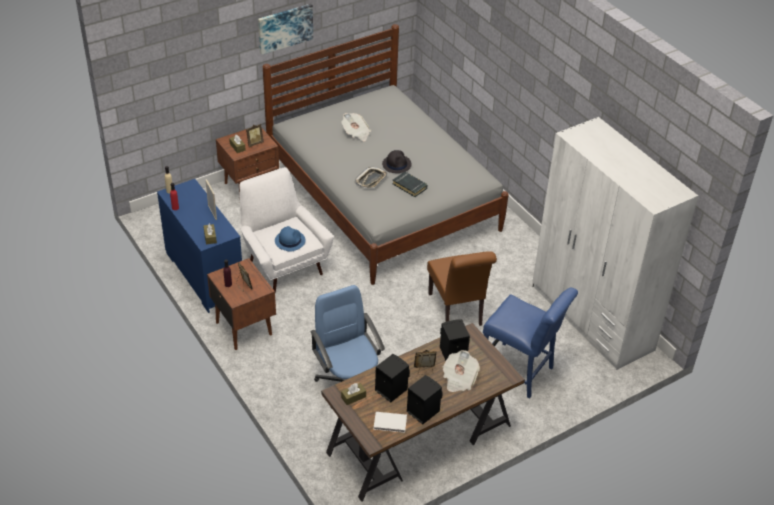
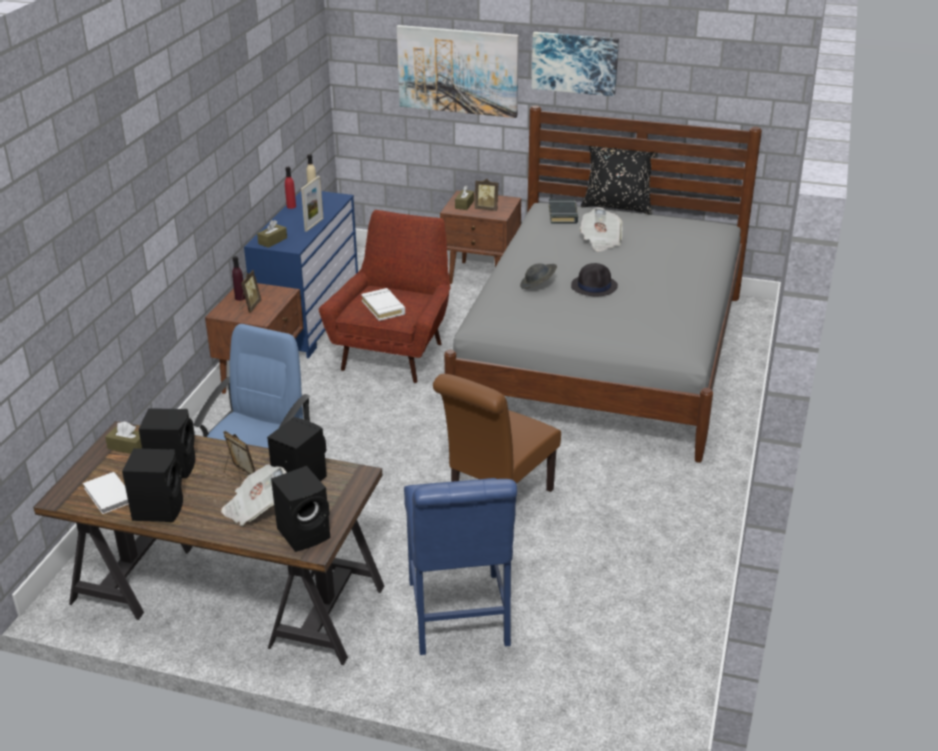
camera: 50 degrees right, 10 degrees down
(208, 62) = (458, 70): none -> picture
(283, 264) = (394, 353): white armchair -> red armchair
(290, 241) = (383, 307): blue hat -> white book
(324, 104) = (617, 206): none -> black pillow
(371, 180) = (538, 285): tray -> grey hat
(410, 186) = (571, 311): black book -> black book (563, 214)
(495, 373) = (305, 533): none -> black speaker
(591, 318) = (664, 631): white wardrobe -> none

